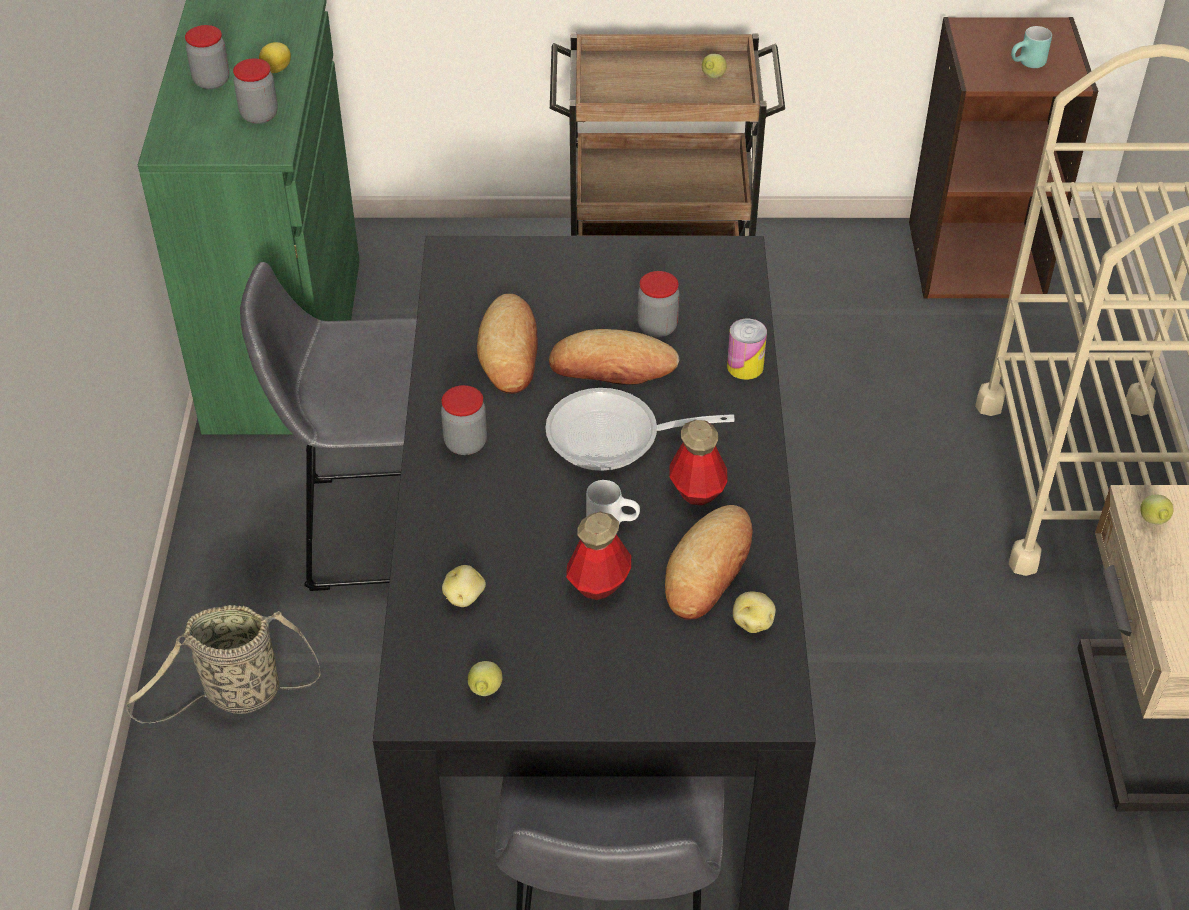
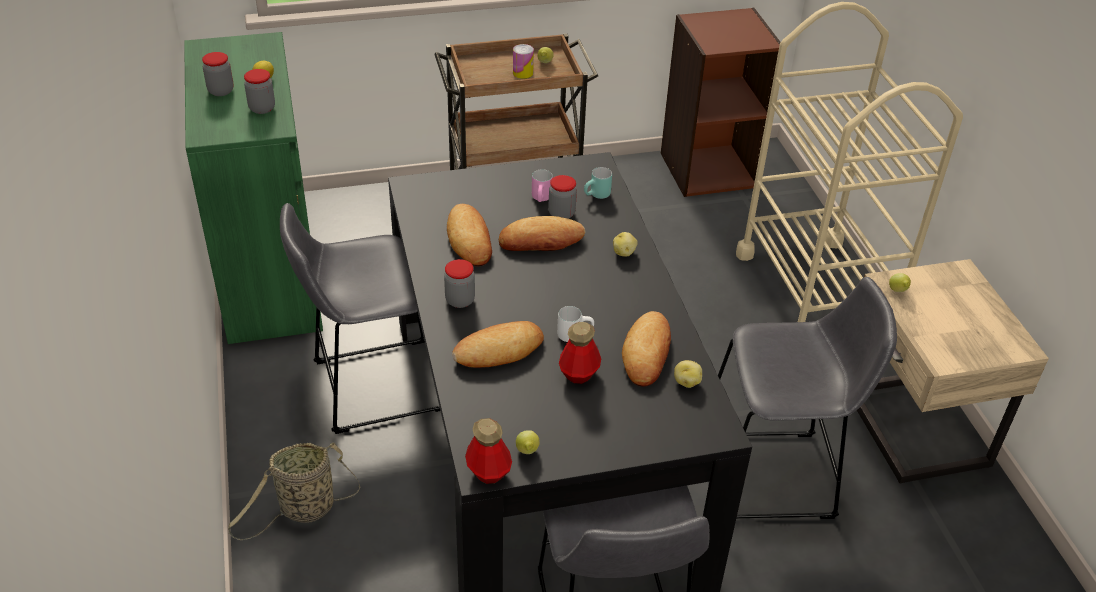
camera: 15 degrees left, 5 degrees down
(465, 597) = (493, 395): potato -> potato (624, 252)
(496, 529) = (499, 350): none -> bread
(613, 437) = (557, 283): frying pan -> none
(636, 300) = (542, 199): none -> pink mug
(697, 490) = (622, 307): bottle -> bottle (488, 471)
(745, 367) = (626, 230): can -> can (523, 73)
(921, 765) = (773, 477): none -> grey stool
(1028, 65) = (737, 36): turquoise mug -> turquoise mug (597, 196)

